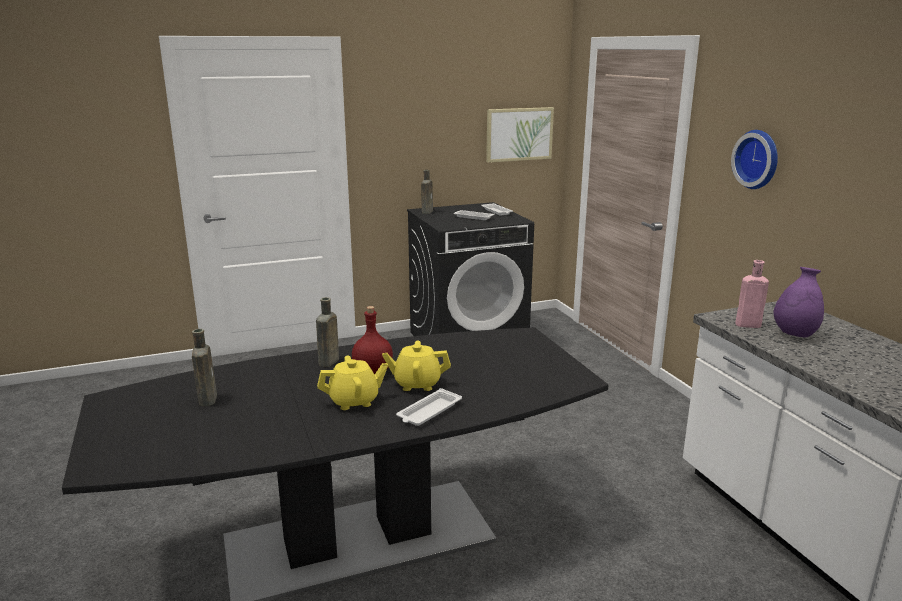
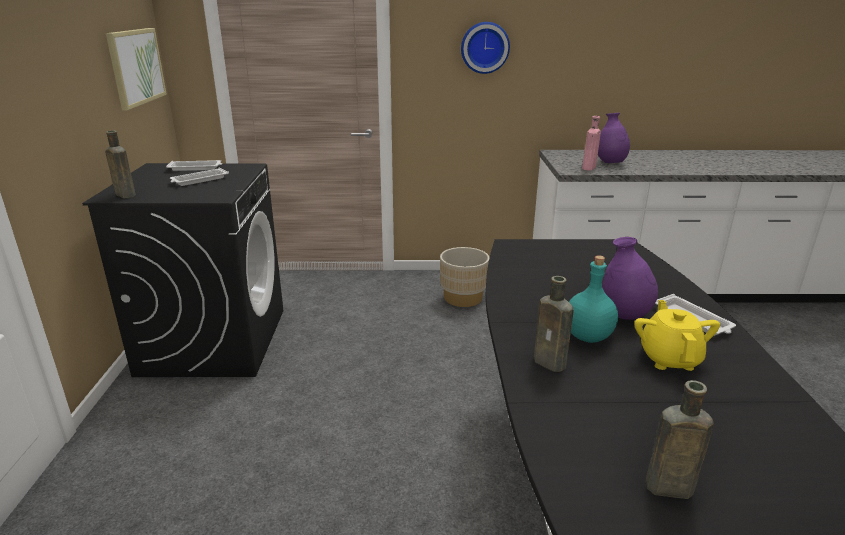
camera: 70 degrees left, 5 degrees up
(373, 372) = (588, 336): red bottle -> turquoise bottle
(417, 384) = (624, 315): yellow teapot -> purple vase
(645, 423) = (463, 298): none -> beige planter

